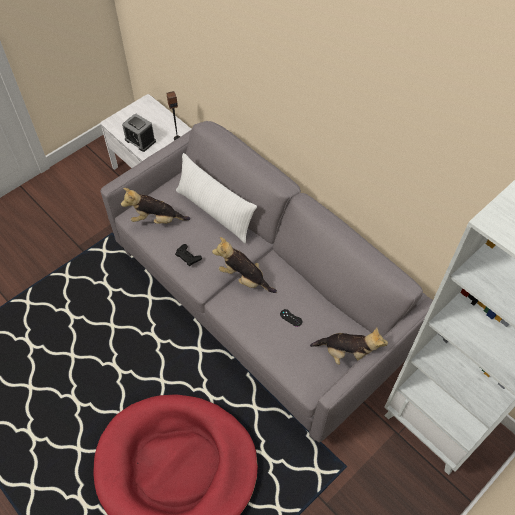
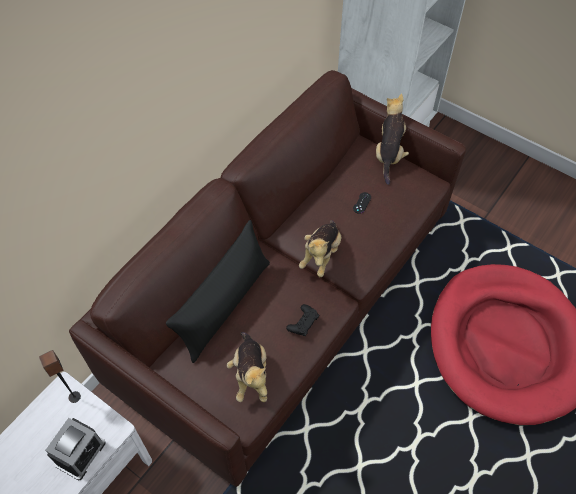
camera: 100 degrees left, 0 degrees up
(215, 212) = (224, 306): white pillow -> black pillow
(258, 302) = (286, 300): grey sofa -> brown sofa

